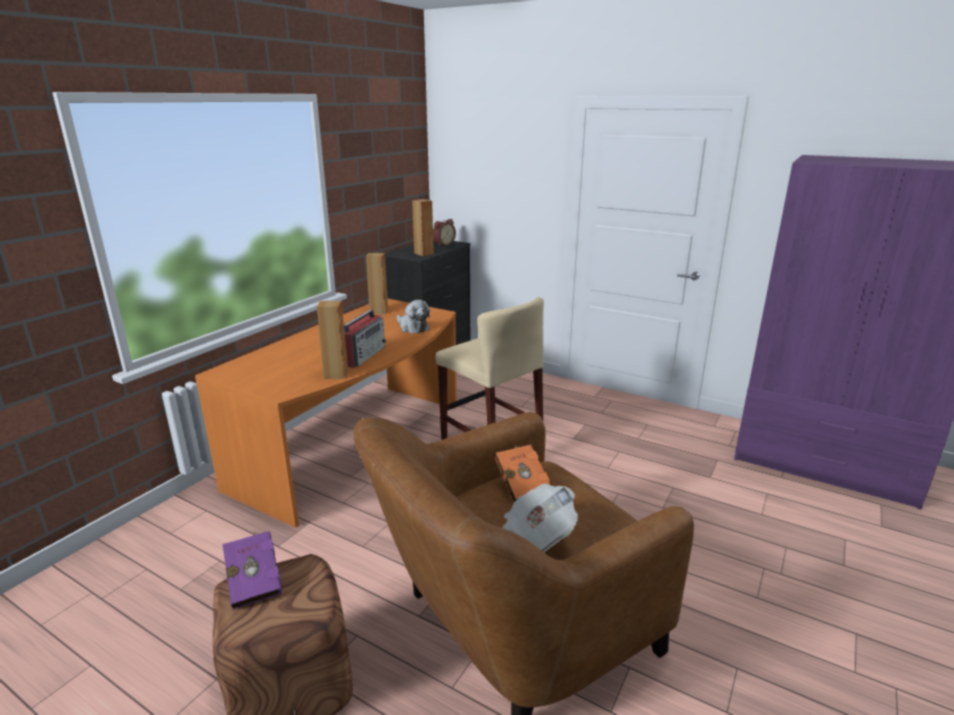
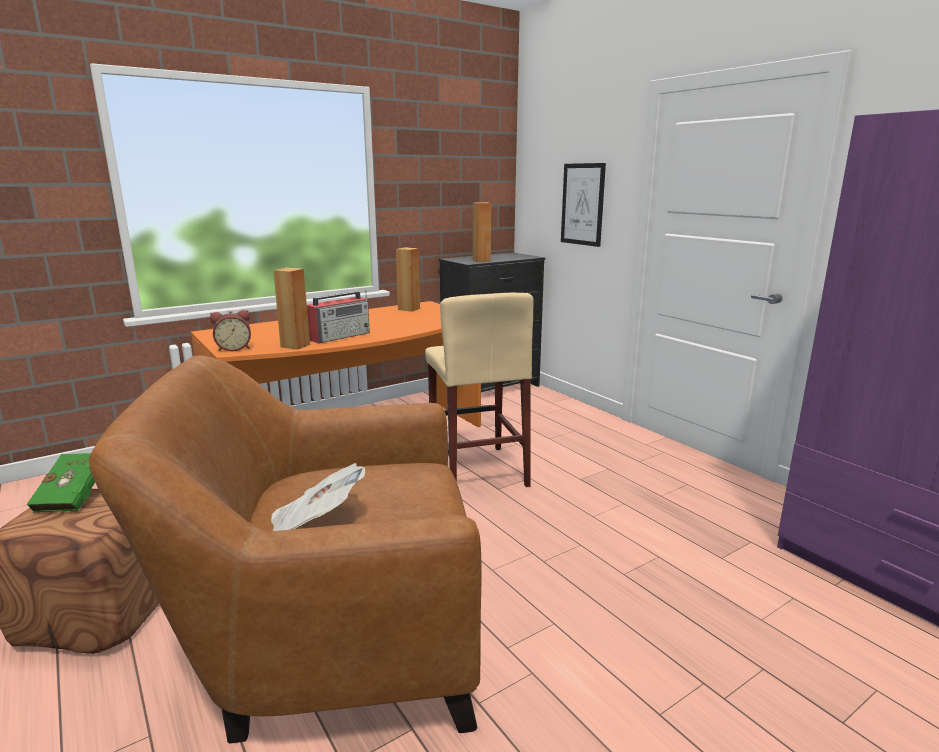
camera: 25 degrees right, 5 degrees down
(255, 580) = (76, 496): purple book -> green book
(412, 328) = (419, 323): plush toy -> none
(443, 244) = (514, 256): alarm clock -> alarm clock (234, 348)
(509, 197) = (582, 204): none -> picture
(522, 485) = (373, 474): orange book -> none

